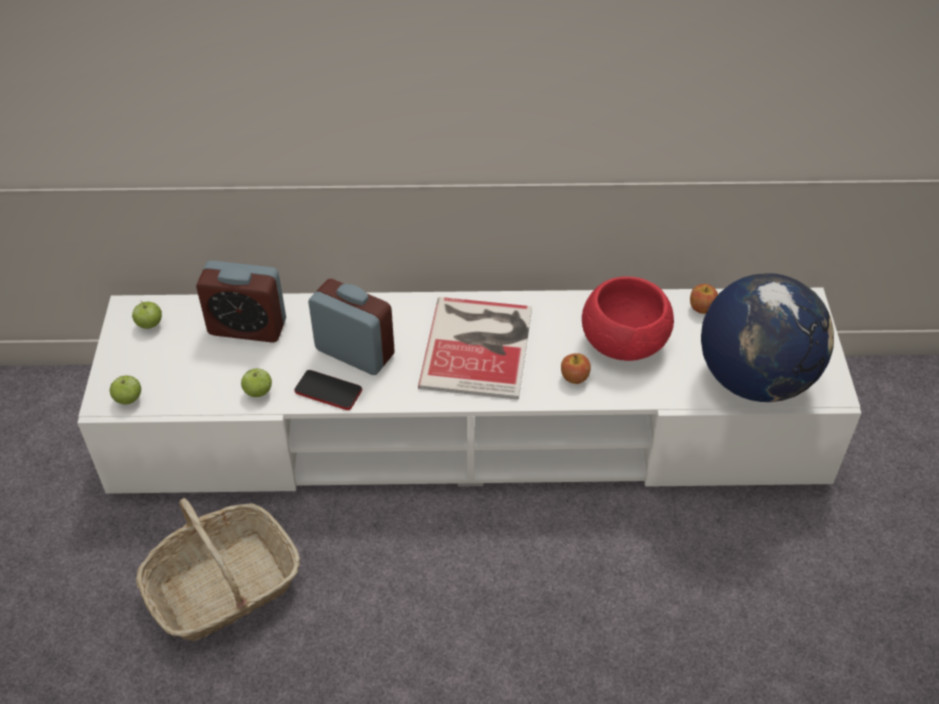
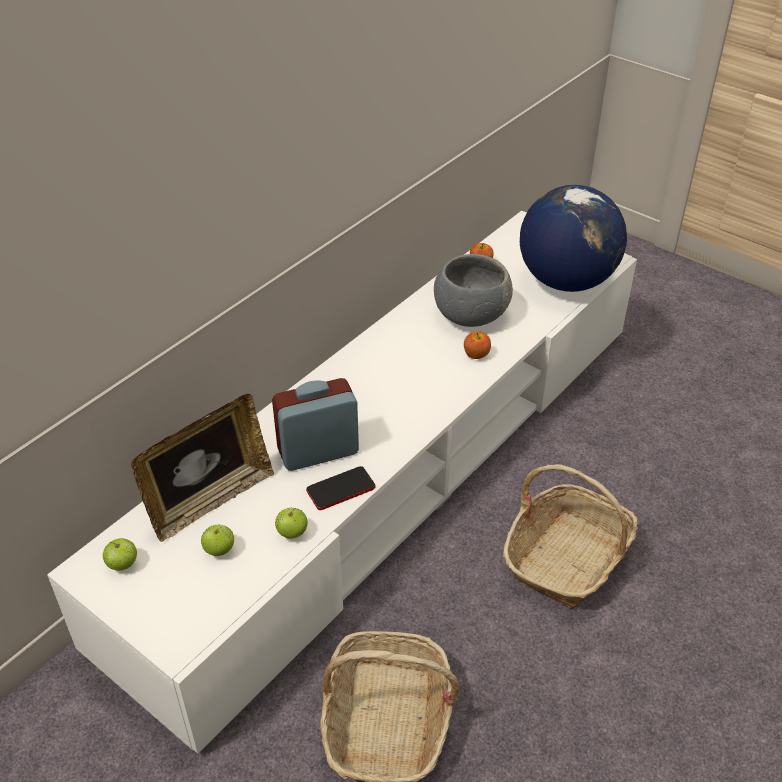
camera: 50 degrees left, 5 degrees down
(129, 399) = (196, 627): apple -> apple (219, 550)
(247, 327) = (210, 500): alarm clock -> picture frame
(480, 345) = (392, 381): book -> none
(495, 611) = (567, 557): none -> basket
(623, 342) = (470, 314): red bowl -> grey bowl

